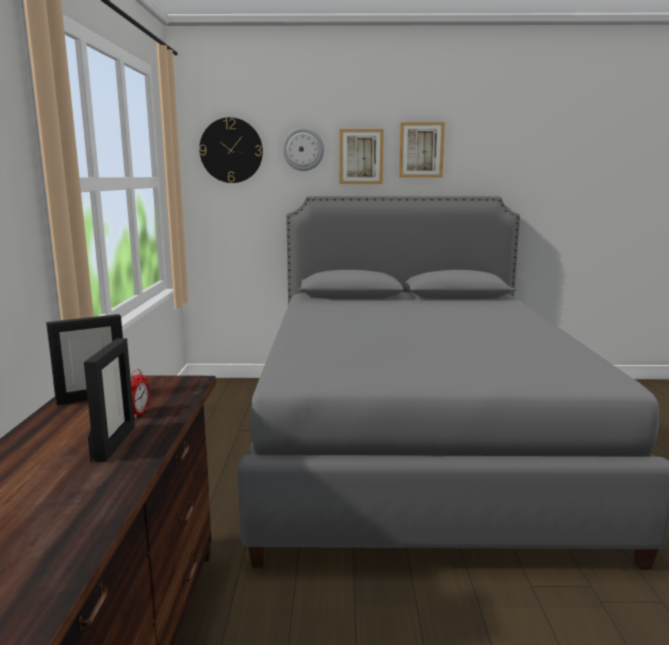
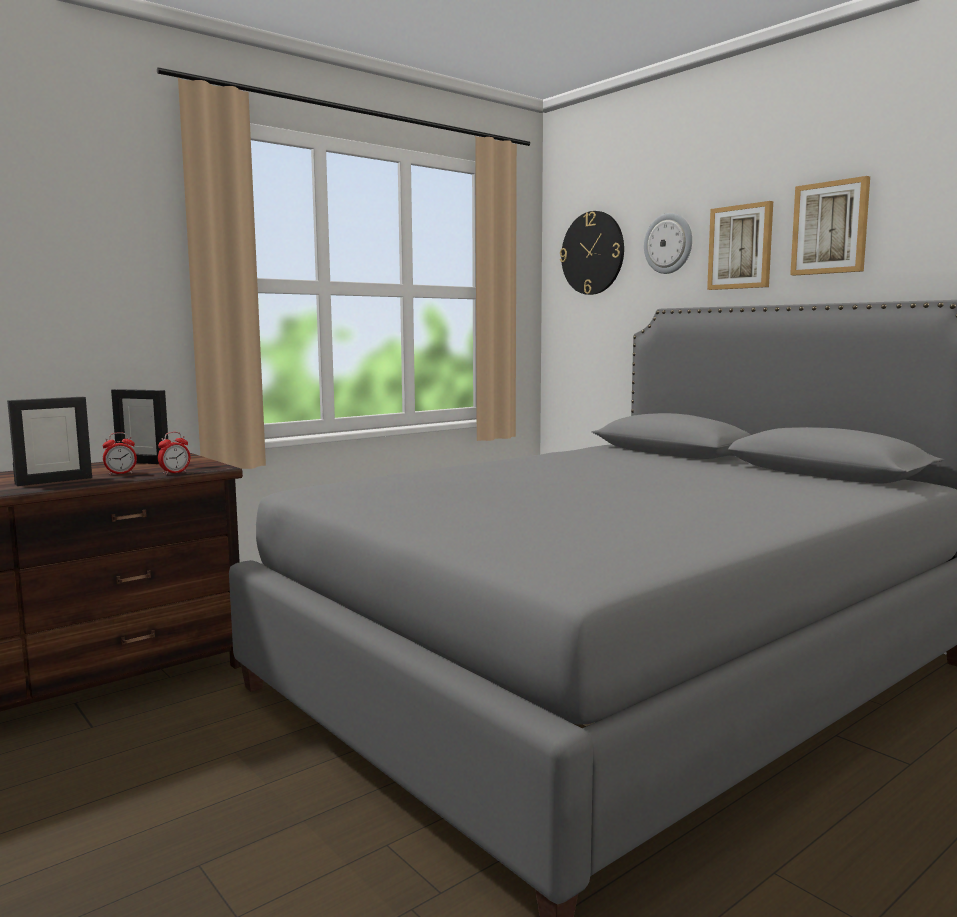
camera: 50 degrees right, 5 degrees down
(185, 396) = (175, 473): none -> alarm clock

